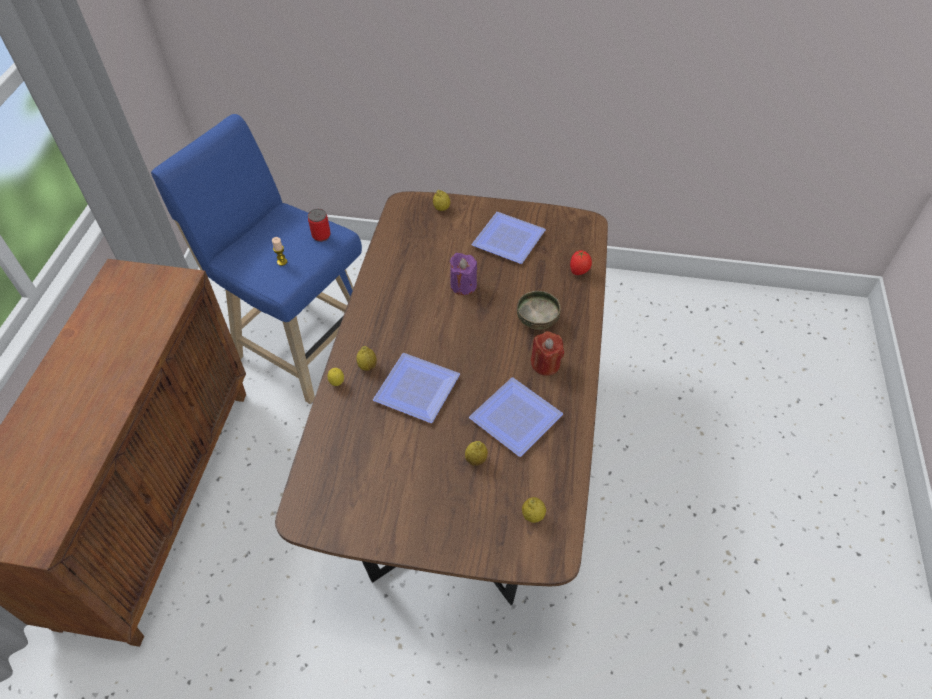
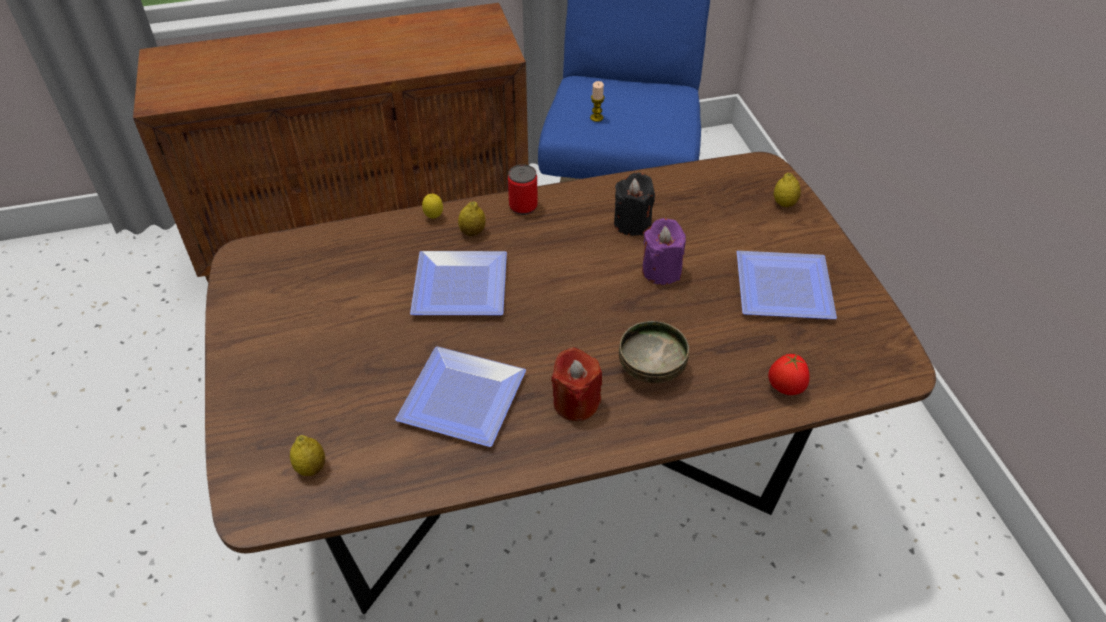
camera: 65 degrees right, 5 degrees down
(321, 235) = (661, 130): can -> can (523, 206)
(413, 282) = (632, 223): none -> black candle
(476, 460) = (377, 379): lemon -> none

